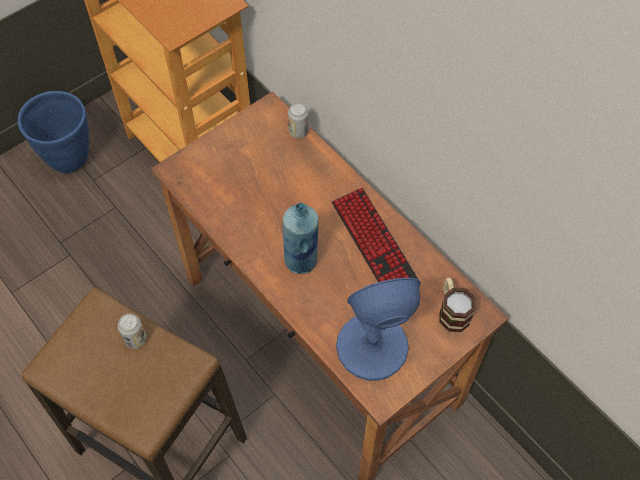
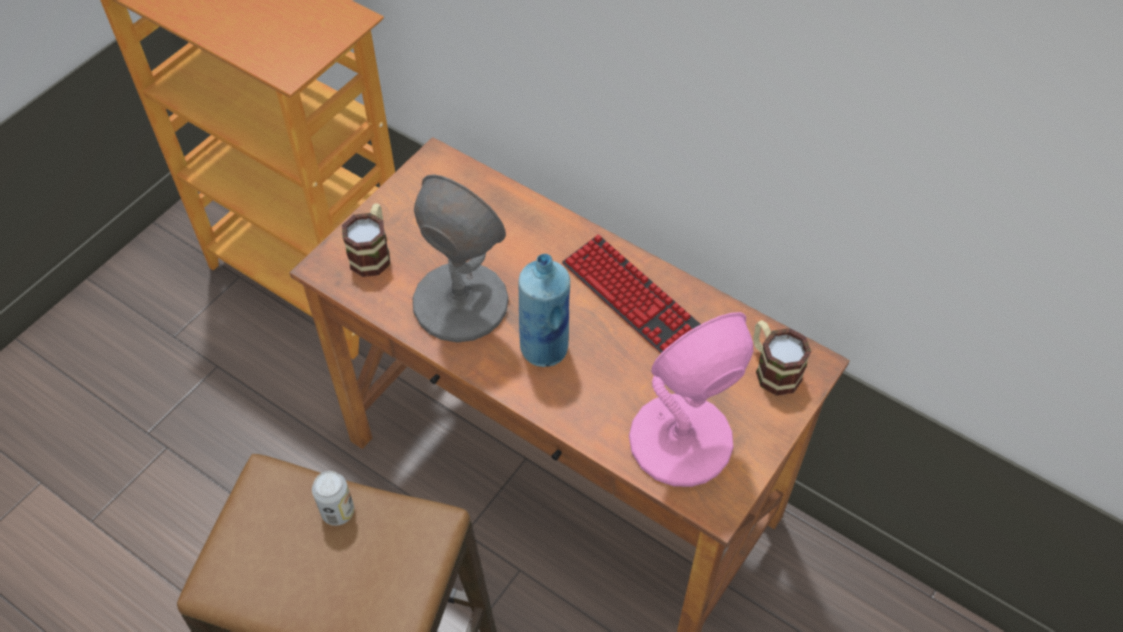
camera: 15 degrees left, 5 degrees down
(69, 158) = (130, 313): blue planter -> none
(208, 166) = (373, 252): none -> mug
(254, 215) = (460, 303): none -> grey table lamp
(298, 132) = (486, 182): can -> none
(371, 347) = (680, 441): blue table lamp -> pink table lamp

